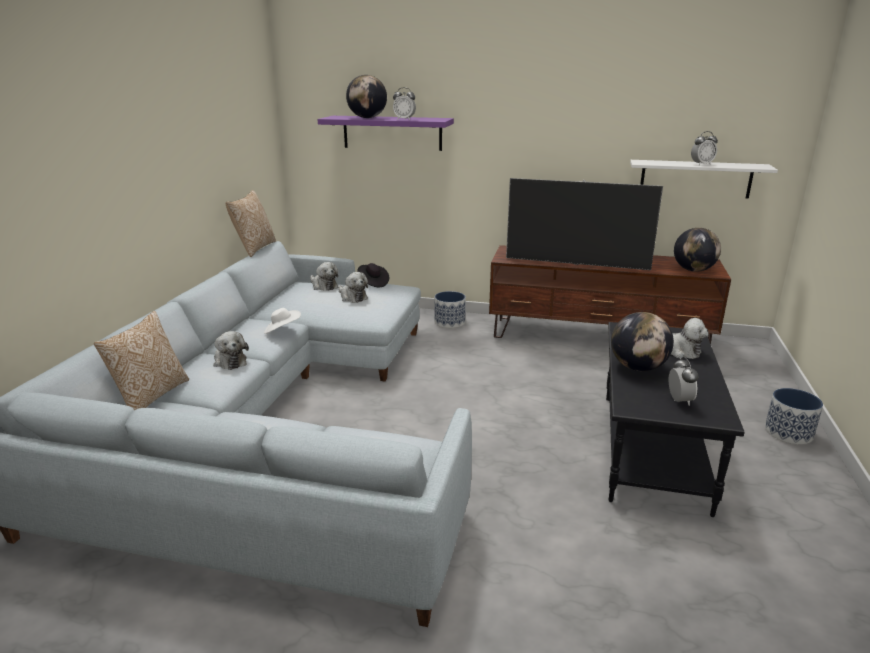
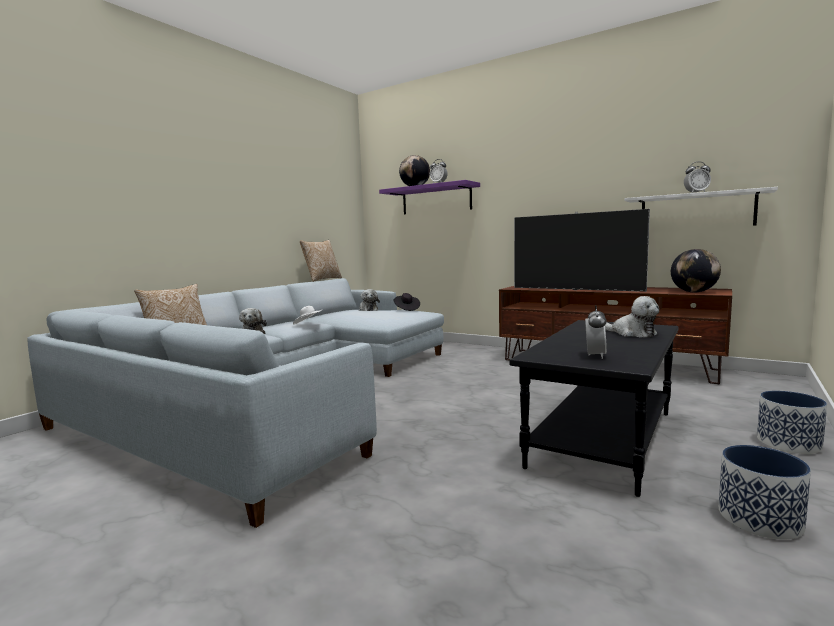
camera: 20 degrees right, 15 degrees down
(352, 297) = (381, 313): plush toy -> none
(449, 322) = (474, 350): planter -> planter (759, 519)
(638, 368) = (574, 339): globe -> none

